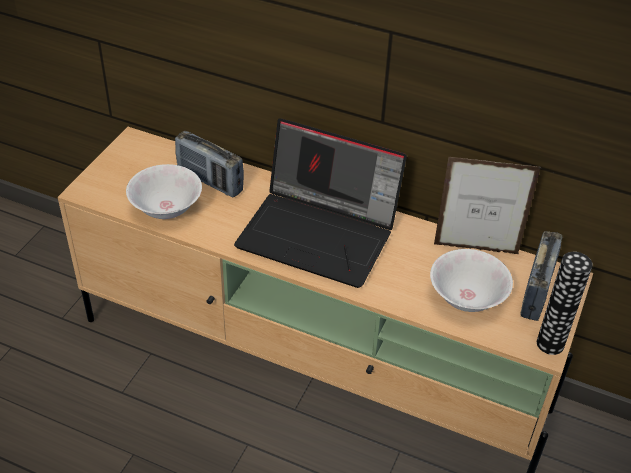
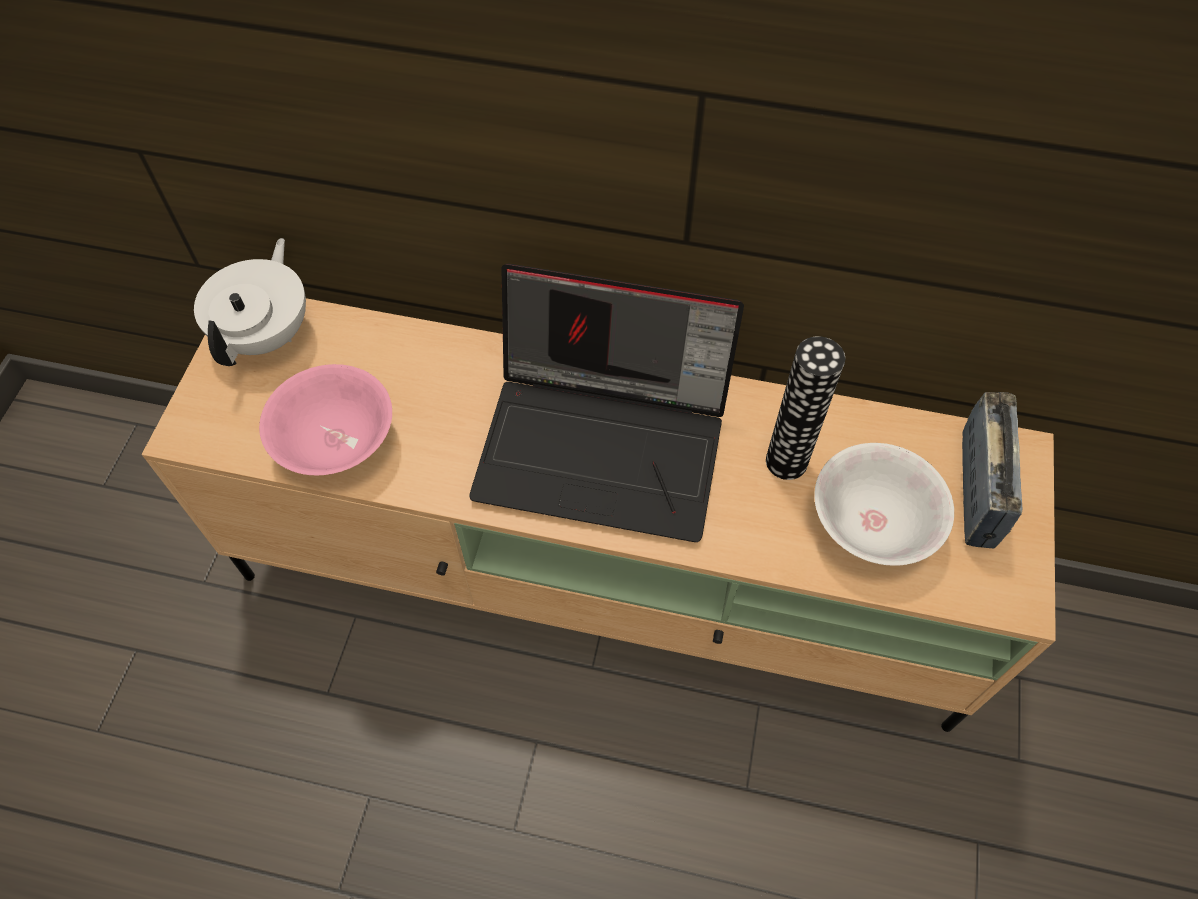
camera: 10 degrees left, 15 degrees up
(141, 152) = (267, 334): none -> white teapot
(166, 209) = (337, 443): white bowl -> pink bowl
(210, 181) = (398, 371): radio -> none
(476, 249) = (862, 424): picture frame -> none
(550, 344) = (1023, 587): vase -> vase (786, 461)

